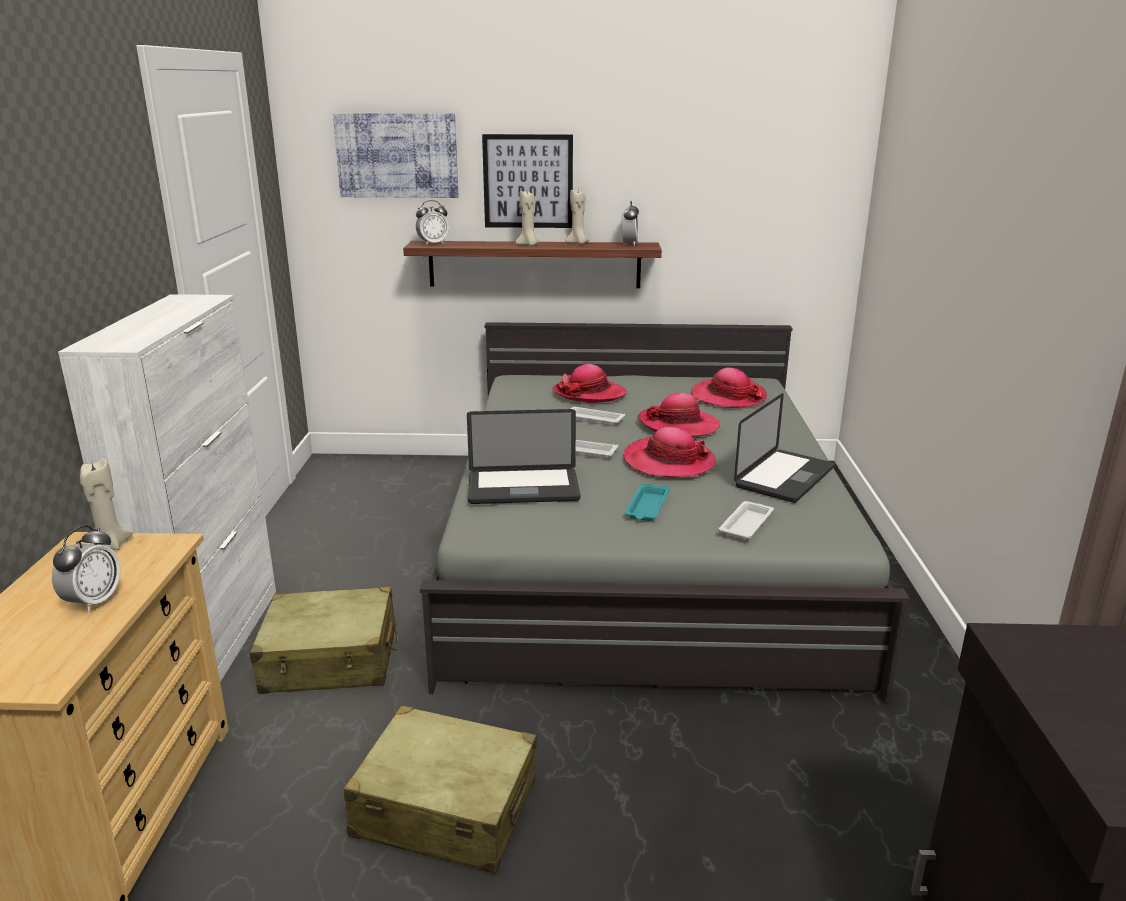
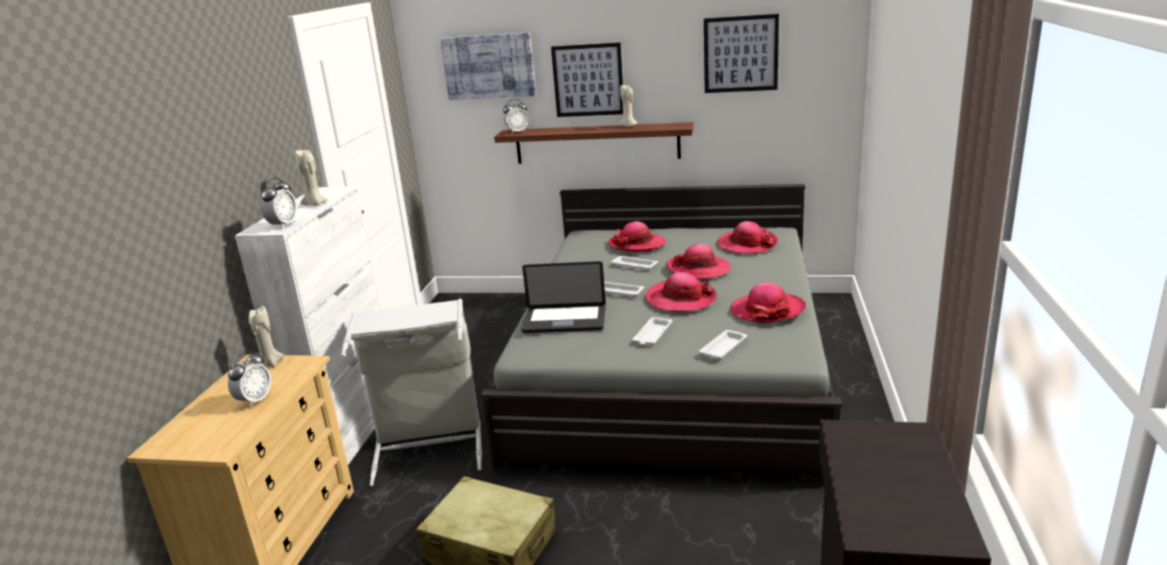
camera: 10 degrees right, 0 degrees up
(330, 660) = (428, 445): beige suitcase -> grey laundry basket
(528, 245) = (589, 129): beige candle -> beige candle (315, 204)
(629, 244) = (668, 125): alarm clock -> alarm clock (283, 225)
(647, 507) = (652, 335): turquoise tray -> white tray
(723, 159) = (740, 54): none -> picture
(784, 477) = (768, 310): laptop -> hat

